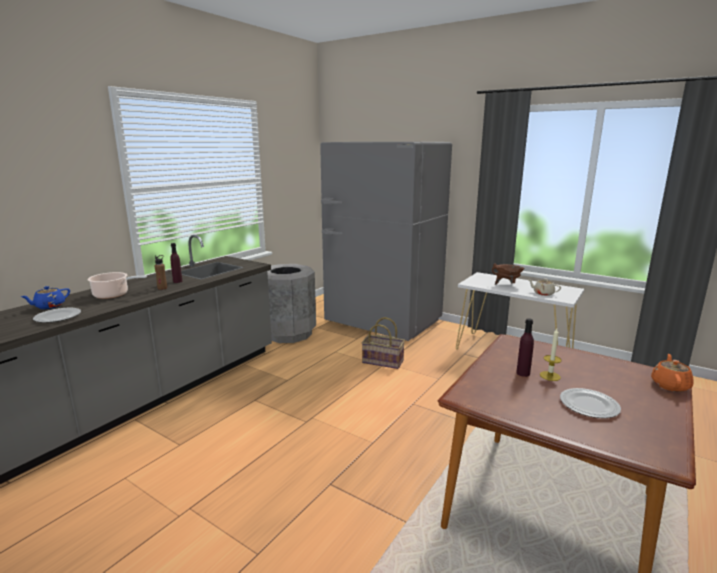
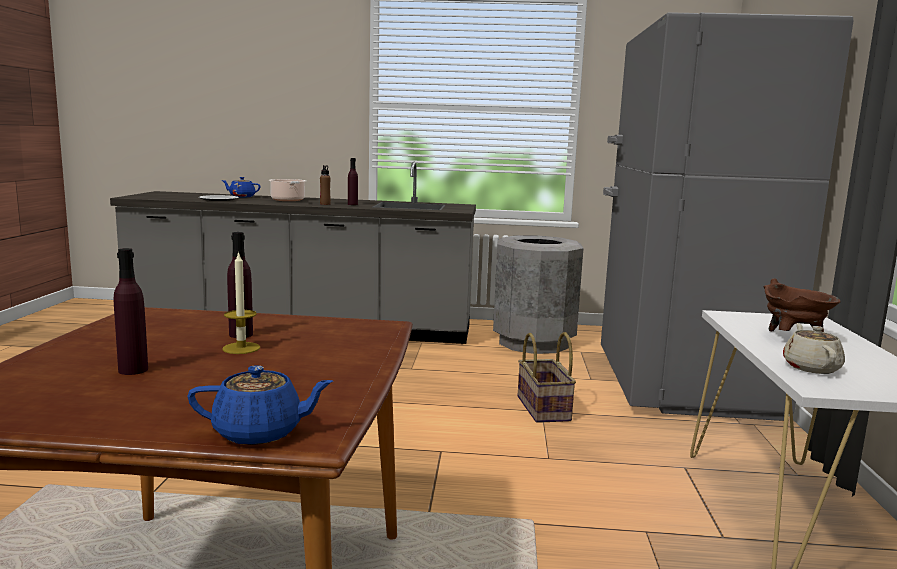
camera: 60 degrees right, 5 degrees down
(589, 405) = (133, 370): plate -> purple bottle
(670, 385) = (260, 432): orange teapot -> blue teapot

